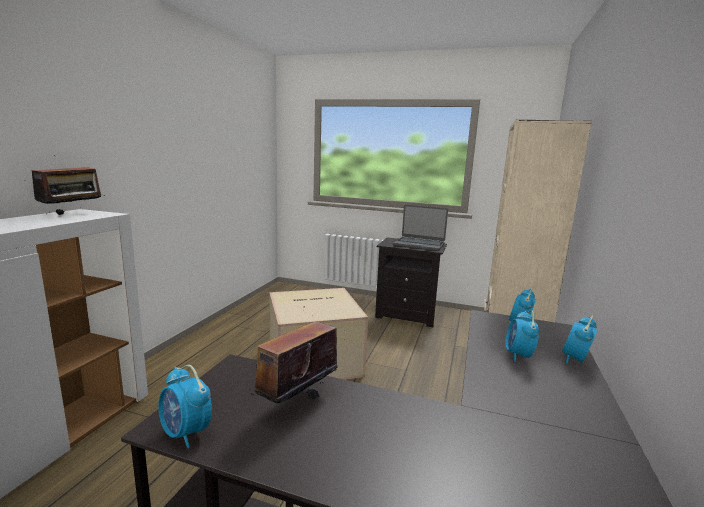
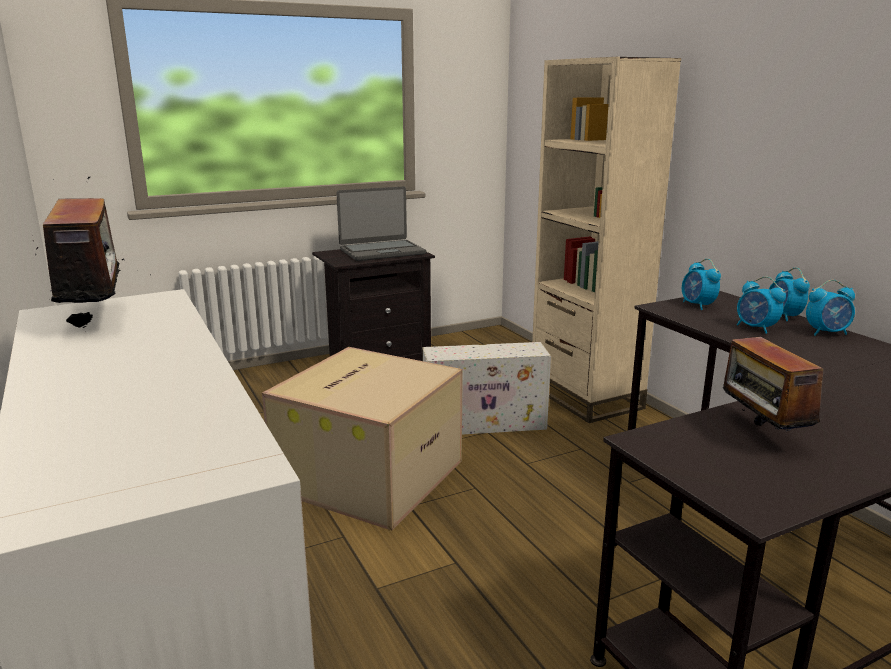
camera: 45 degrees left, 5 degrees up
(186, 433) = (781, 500): alarm clock -> alarm clock (827, 333)
(412, 366) = (486, 424): none -> white storage box

